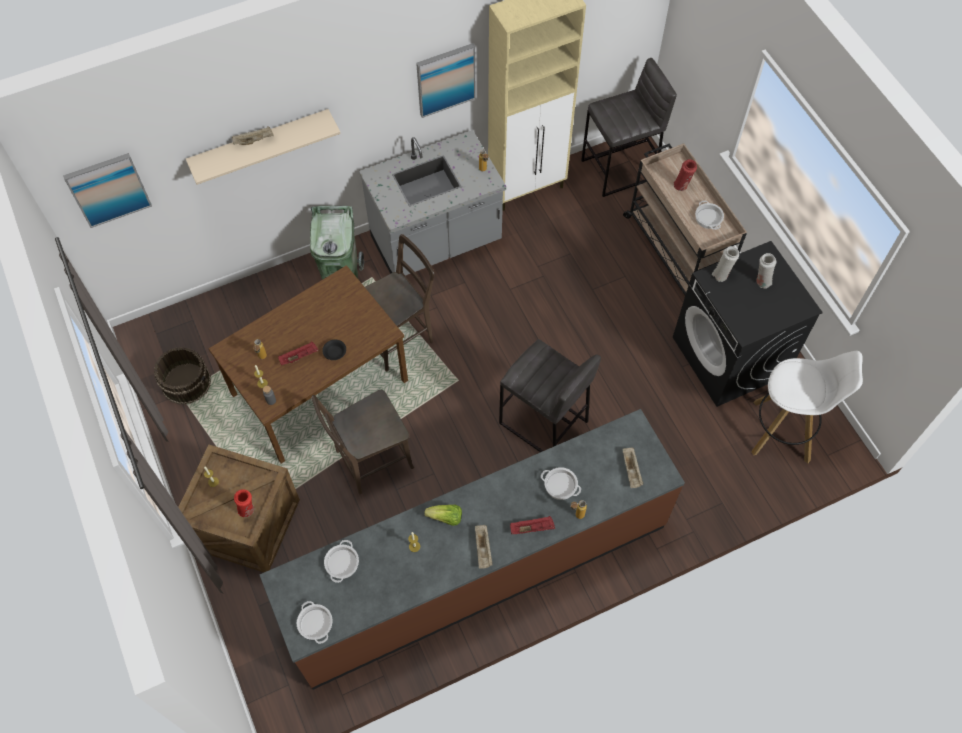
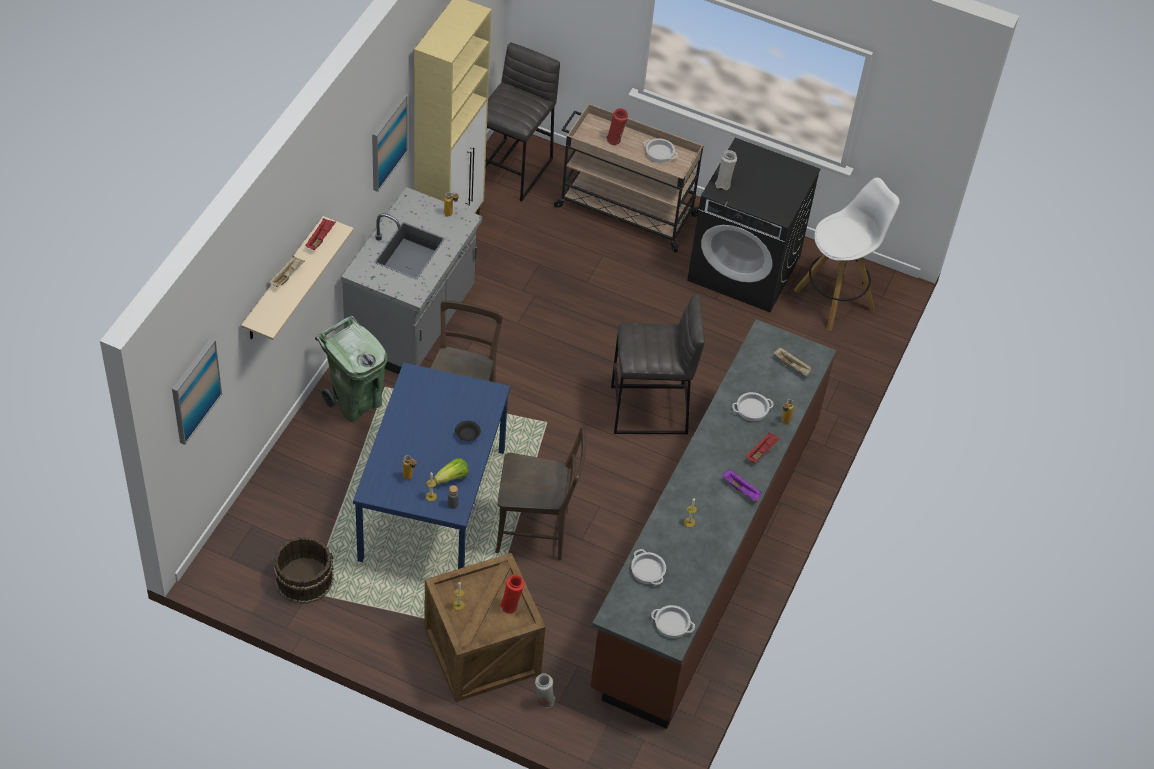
camera: 45 degrees left, 10 degrees down
(299, 356) = (440, 456): red tray -> red tray (320, 238)
(319, 389) = (433, 505): brown dining table -> blue dining table
(370, 461) = (537, 532): brown chair -> brown chair turned 105 degrees counterclockwise
(446, 518) = (692, 487): lettuce -> lettuce (452, 478)
(483, 549) = (741, 490): beige tray -> purple tray
(761, 281) = (757, 171): white vase -> white vase (544, 701)

